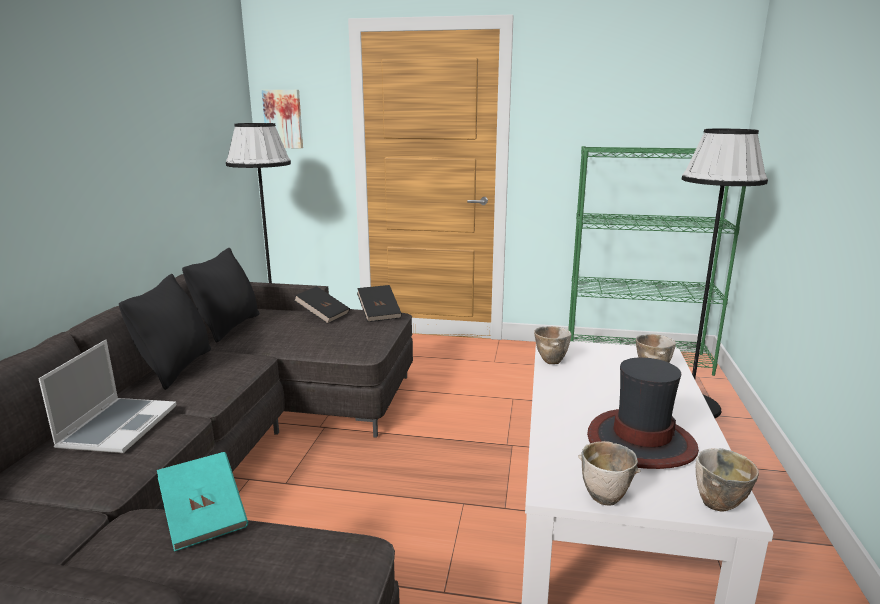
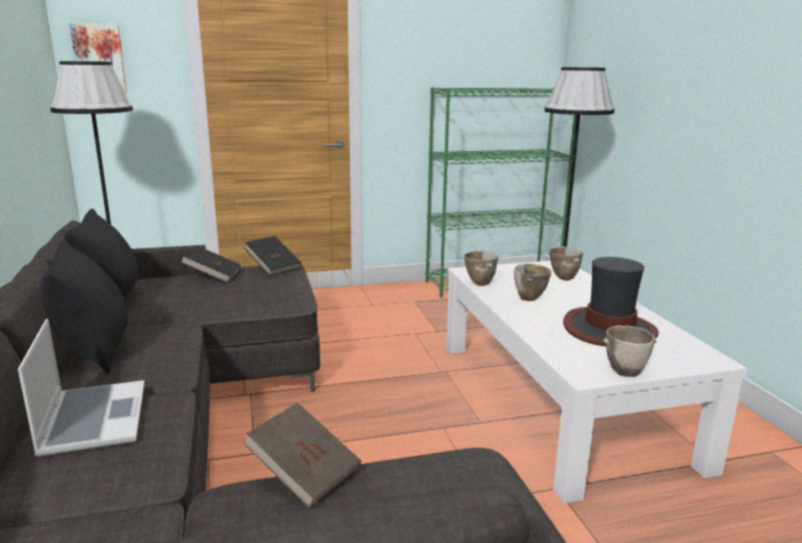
camera: 25 degrees left, 0 degrees up
(205, 517) = (304, 473): turquoise book -> brown book
(717, 506) = (700, 360): bowl -> bowl (529, 299)

